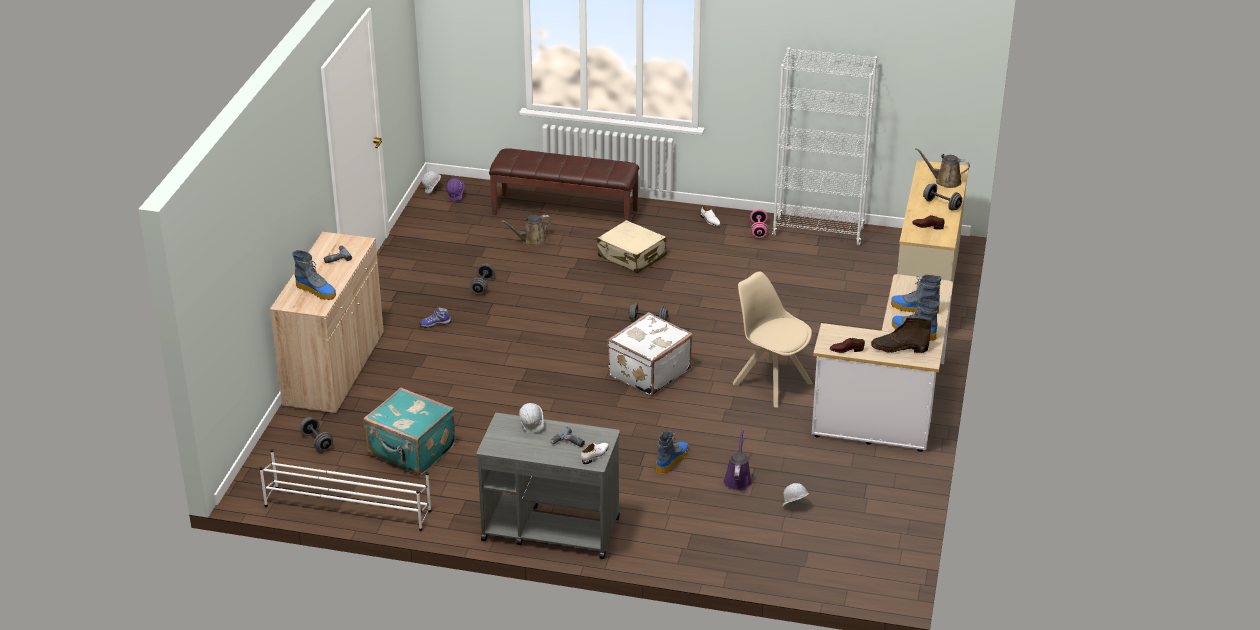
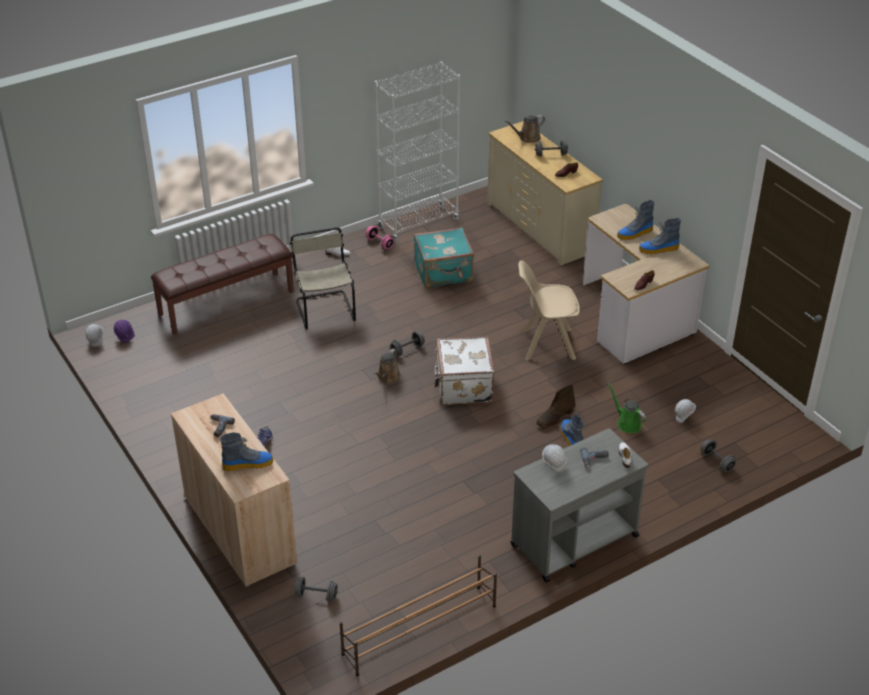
camera: 45 degrees left, 5 degrees up
(347, 508) = (419, 630): white shoe rack -> brown shoe rack
(411, 451) = (396, 553): turquoise suitcase -> turquoise suitcase (444, 273)
(482, 286) = (252, 394): grey dumbbell -> grey dumbbell (717, 462)
(532, 240) = (235, 338): brown watering can -> brown watering can (387, 378)
(632, 256) = (324, 309): beige suitcase -> beige chair
(737, 479) = (627, 423): purple watering can -> green watering can
(899, 348) = (668, 265): brown boot -> brown boot (555, 417)

